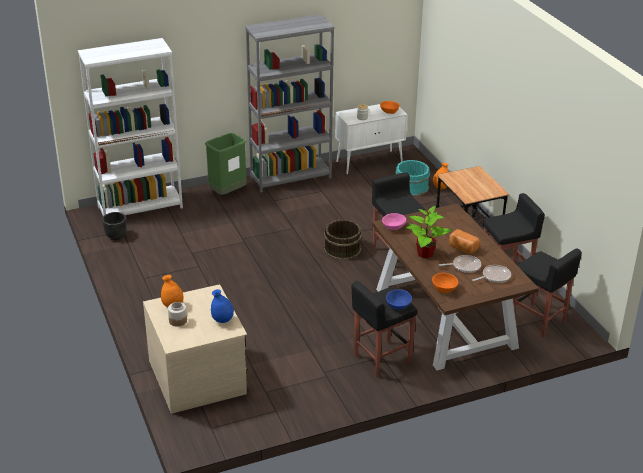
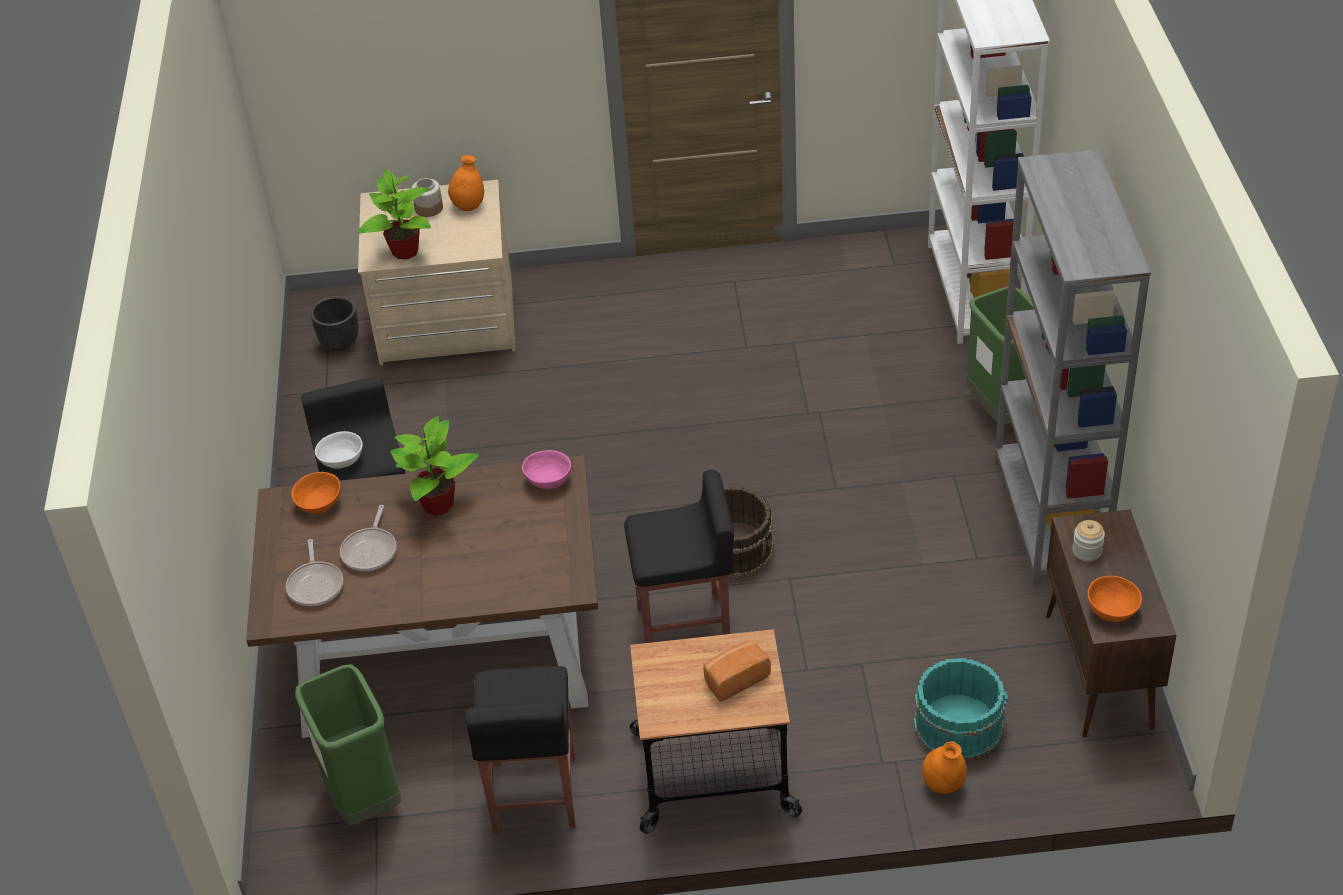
camera: 110 degrees right, 10 degrees up
(116, 236) = (880, 256): black planter -> black planter (340, 342)
(222, 320) = (404, 251): blue vase -> potted plant
(370, 162) = (1099, 673): white cabinet -> brown cabinet
(398, 305) = (342, 460): blue bowl -> white bowl
(462, 248) = (429, 563): bread -> bread (735, 679)
(538, 321) = (363, 799): black stool -> green trash can

